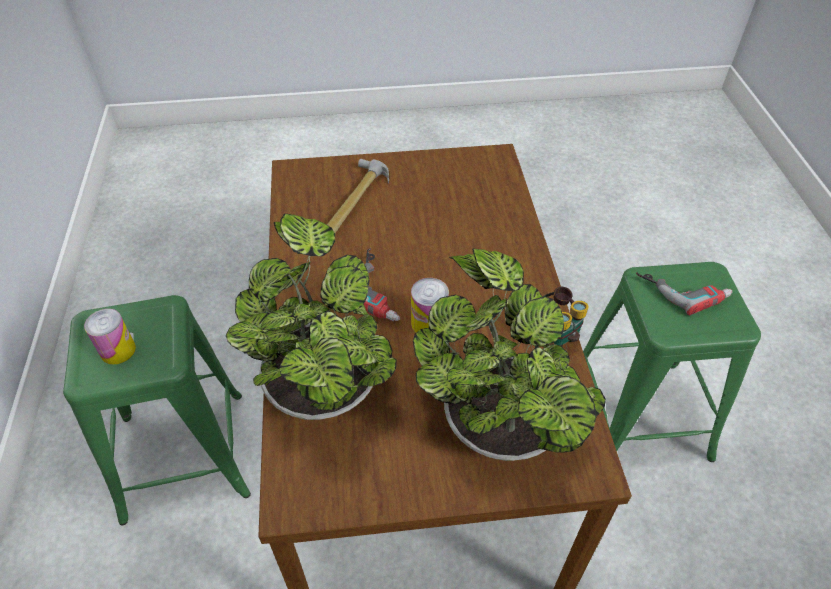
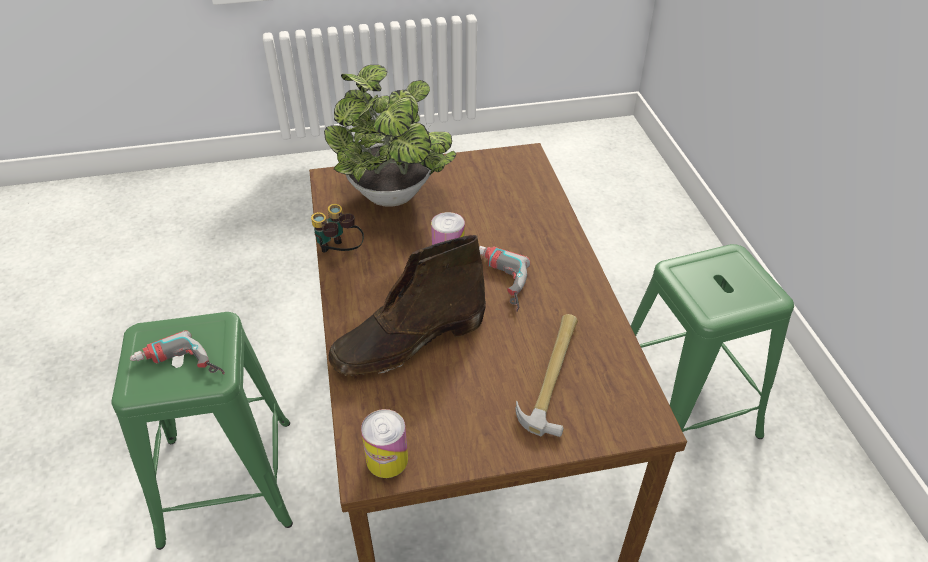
camera: 175 degrees right, 5 degrees down
(118, 350) = (726, 276): can -> can (387, 459)
(321, 385) = (528, 210): potted plant -> none
(471, 237) = (408, 341): none -> brown boot

